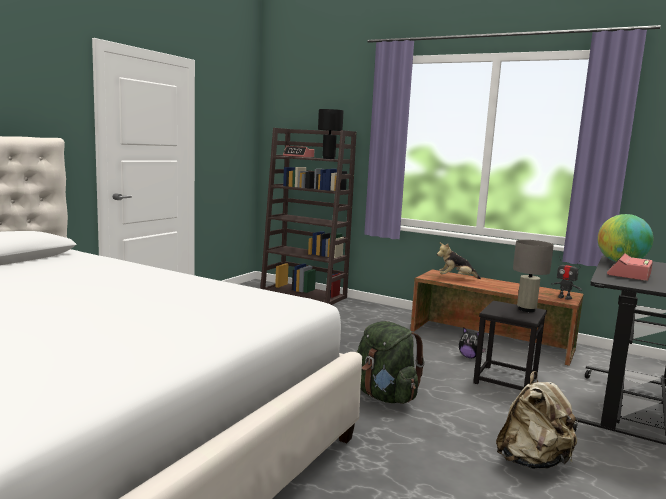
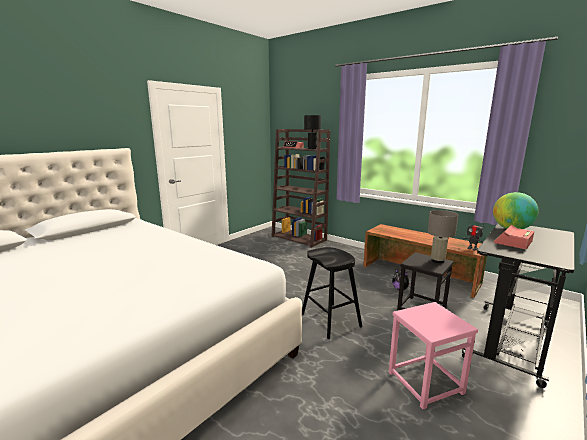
camera: 10 degrees right, 5 degrees up
(384, 396) = (330, 320): green backpack -> black stool
(455, 278) = (395, 231): plush toy -> none
(532, 461) = (425, 382): beige backpack -> pink stool

